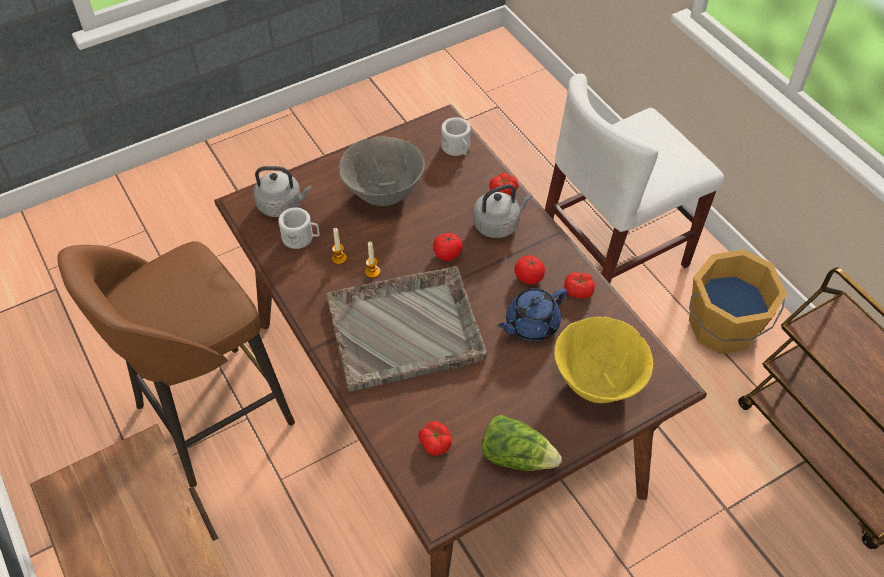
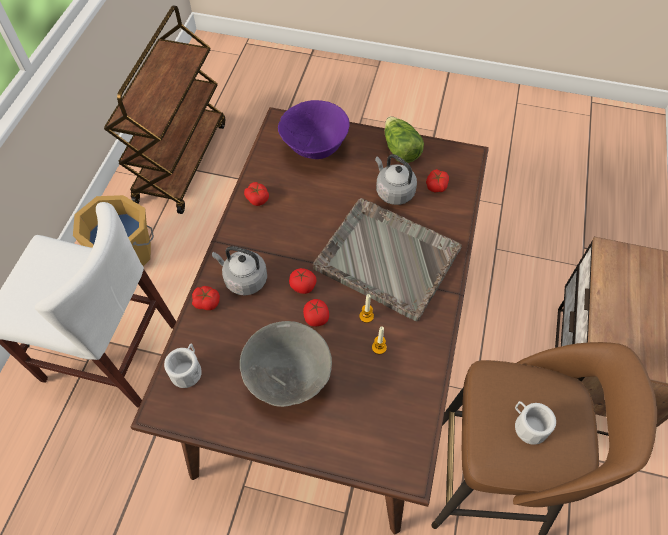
camera: 135 degrees left, 5 degrees up
(282, 205) = (377, 439): grey kettle -> grey kettle (393, 191)
(301, 238) = (390, 391): white mug -> white mug (527, 425)
(529, 277) = (273, 229): tomato -> tomato (316, 318)
(531, 324) = (310, 202): blue teapot -> none
(597, 381) = (315, 149): yellow bowl -> purple bowl

